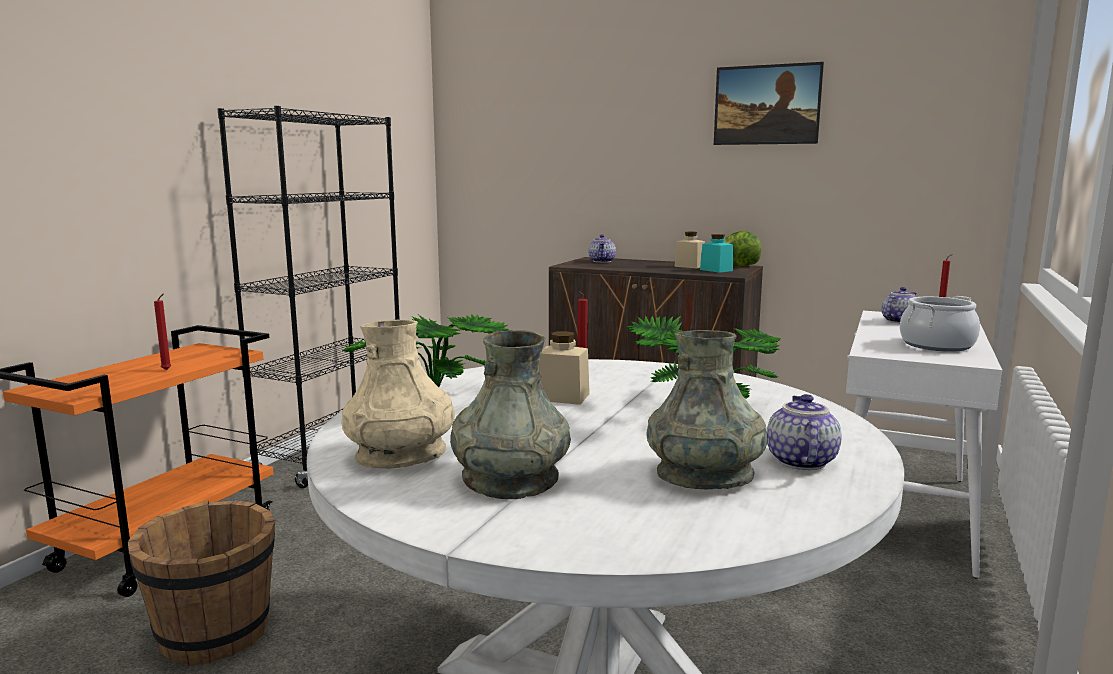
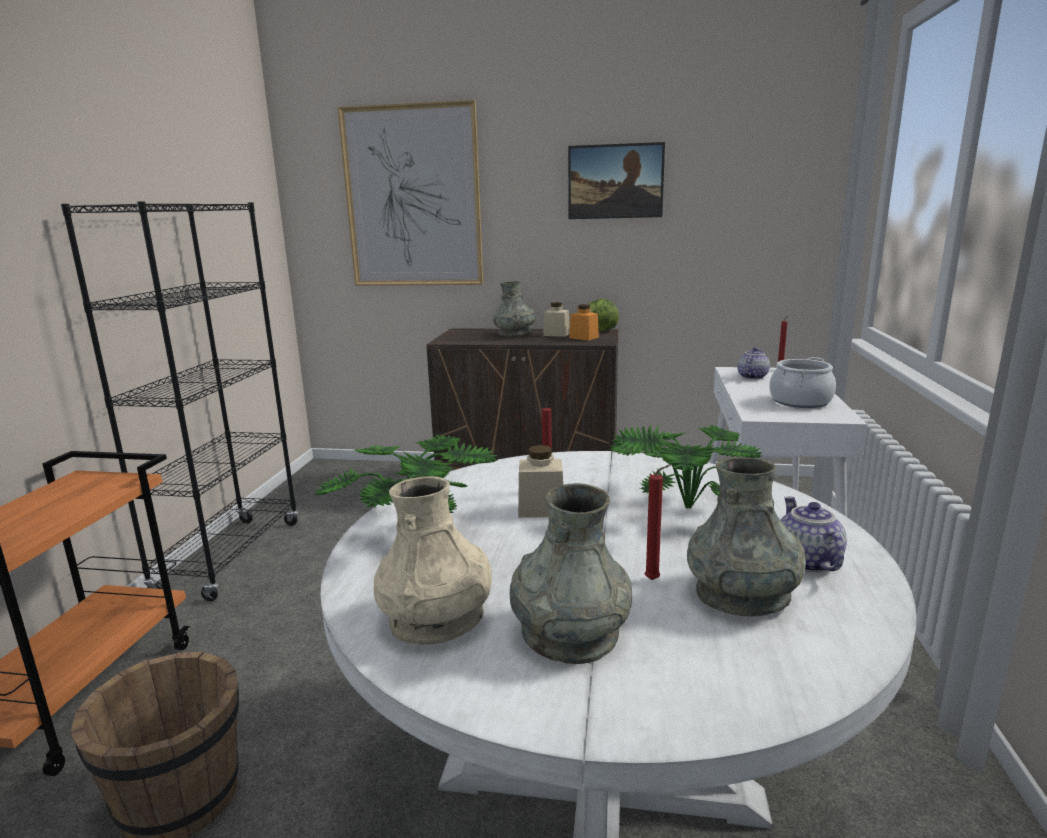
camera: 15 degrees left, 5 degrees up
(167, 370) = (60, 516): red candle -> red candle (654, 580)
(557, 122) = (413, 197): none -> picture
(602, 261) = (472, 333): teapot -> none
(645, 264) = (514, 334): none -> grey vase
(716, 270) = (583, 337): turquoise jar -> orange jar

